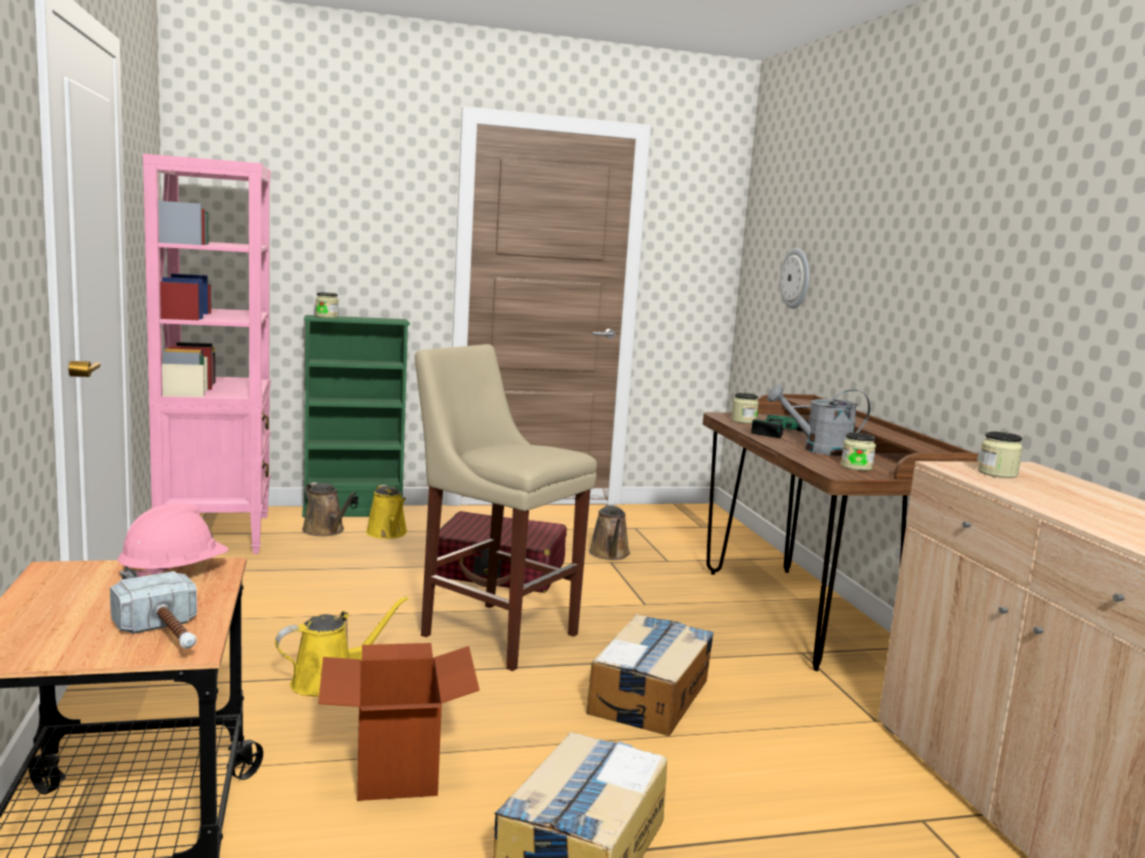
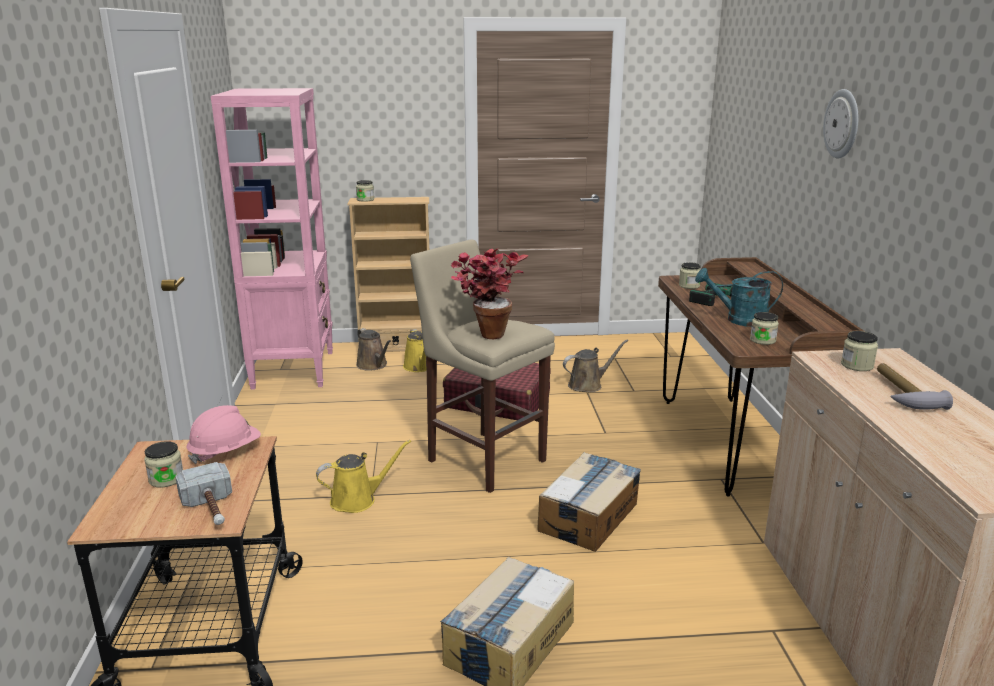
camera: 10 degrees right, 10 degrees up
(87, 602) = (166, 479): none -> jar
(353, 511) = (396, 346): green bookcase -> beige bookcase
(396, 770) = (392, 573): cardboard box -> none
(513, 454) = (486, 333): none -> potted plant
(610, 554) = (588, 385): brown watering can -> brown watering can turned 120 degrees counterclockwise
(796, 278) = (747, 153): wall clock -> wall clock (842, 124)
(818, 450) = (739, 320): grey watering can -> turquoise watering can
(1065, 496) = (901, 393): none -> hammer

